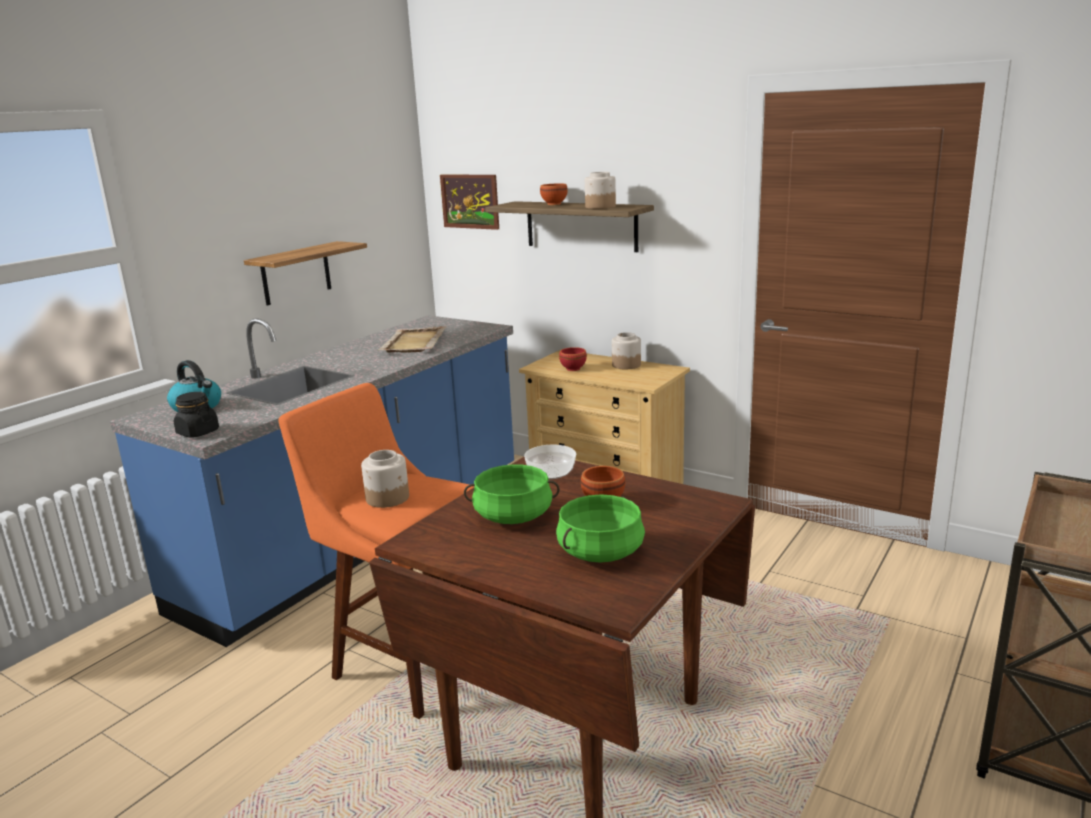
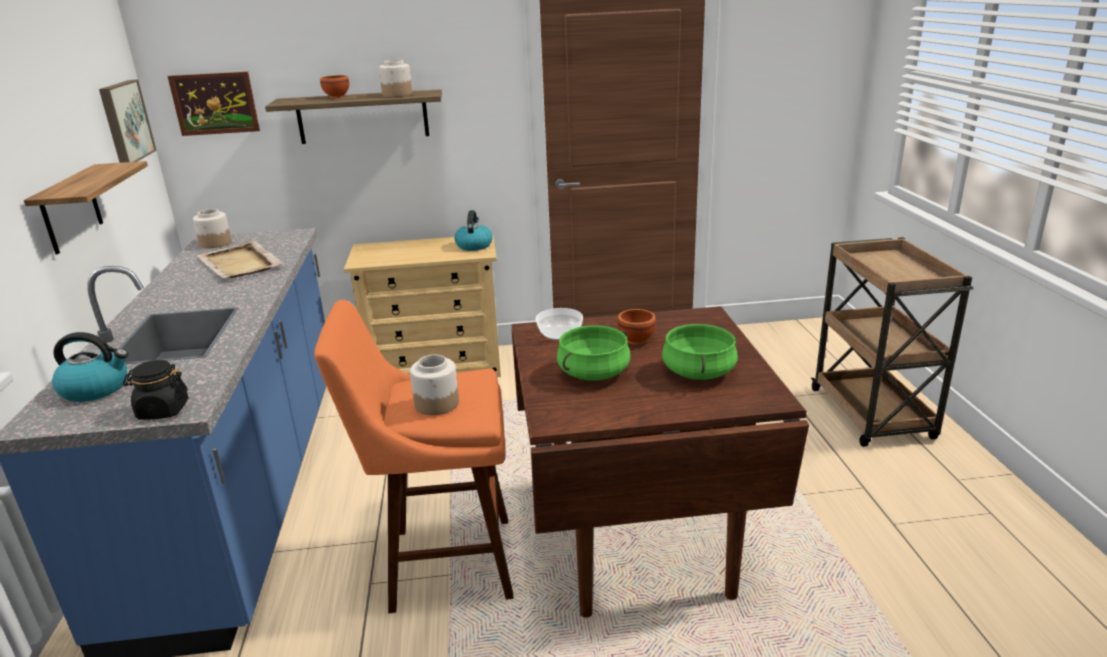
camera: 40 degrees left, 5 degrees up
(389, 210) = (124, 122): none -> picture
(573, 368) = (396, 257): red bowl -> none
(626, 365) = (438, 243): jar -> jar (215, 243)
(653, 374) = (474, 245): none -> kettle

